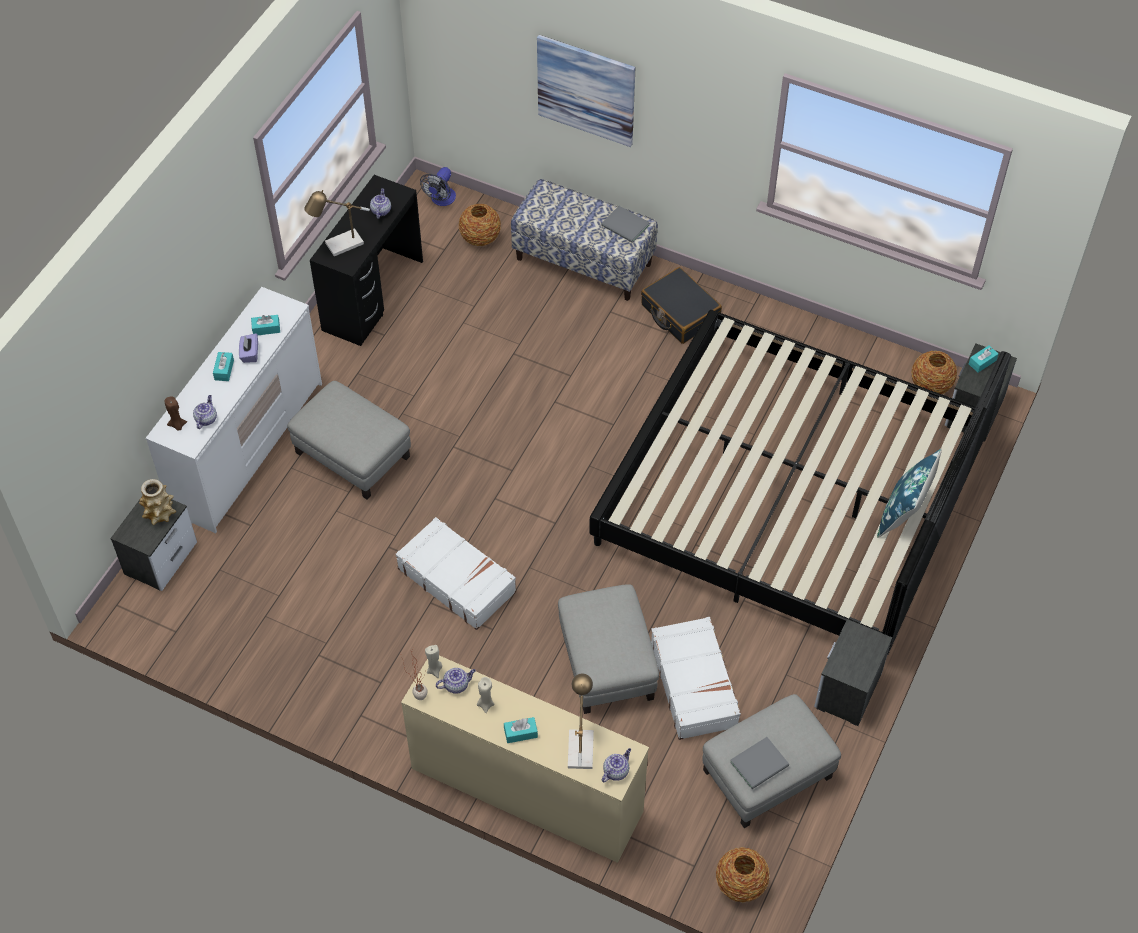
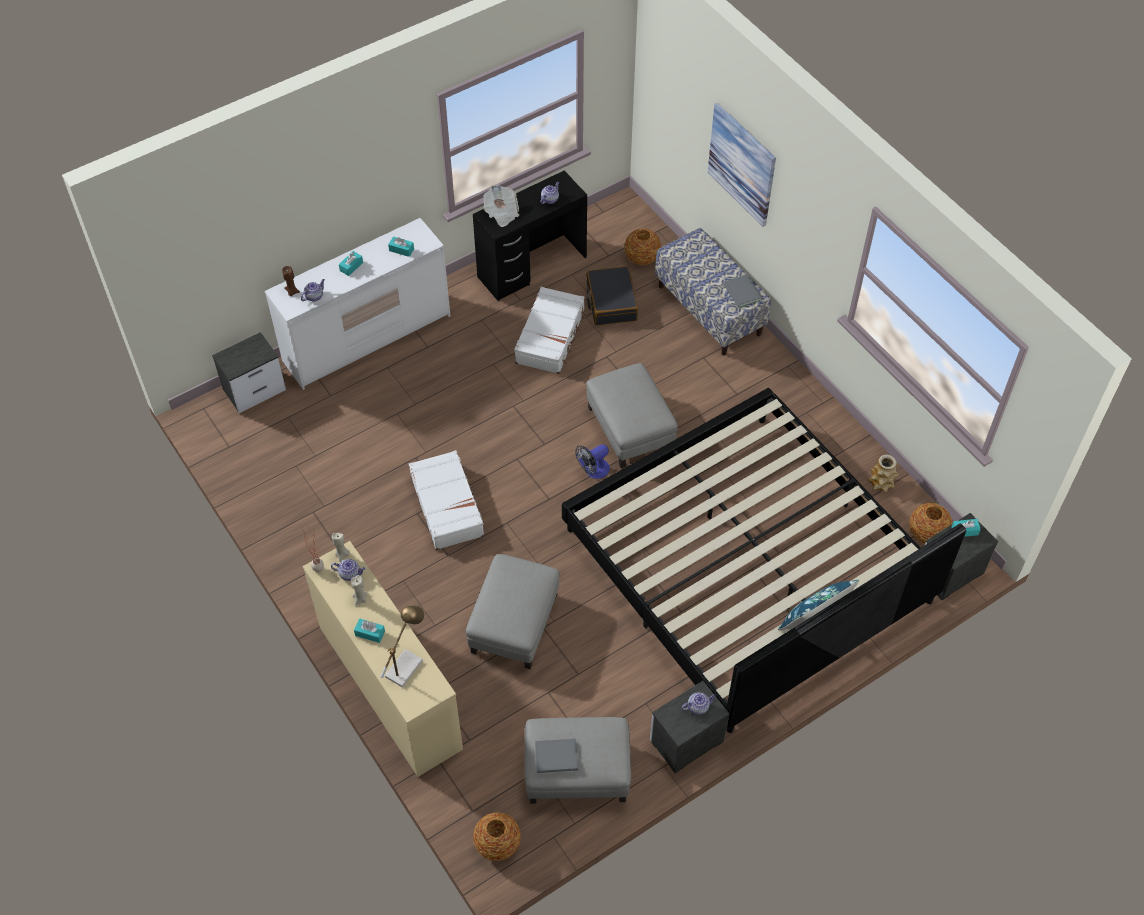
camera: 30 degrees right, 0 degrees up
(160, 513) = (256, 353): vase -> vase (881, 483)
(250, 354) = (377, 263): purple tissue box -> none
(340, 246) = (501, 213): table lamp -> newspaper
(353, 454) = (437, 378): grey ottoman -> grey ottoman (630, 428)
(441, 200) = (632, 217): fan -> fan (593, 471)
(616, 771) = (418, 698): teapot -> teapot (698, 706)
(680, 313) = (758, 383): black suitcase -> black suitcase (611, 302)
(694, 684) = (569, 673): white suitcase -> white suitcase (551, 337)

